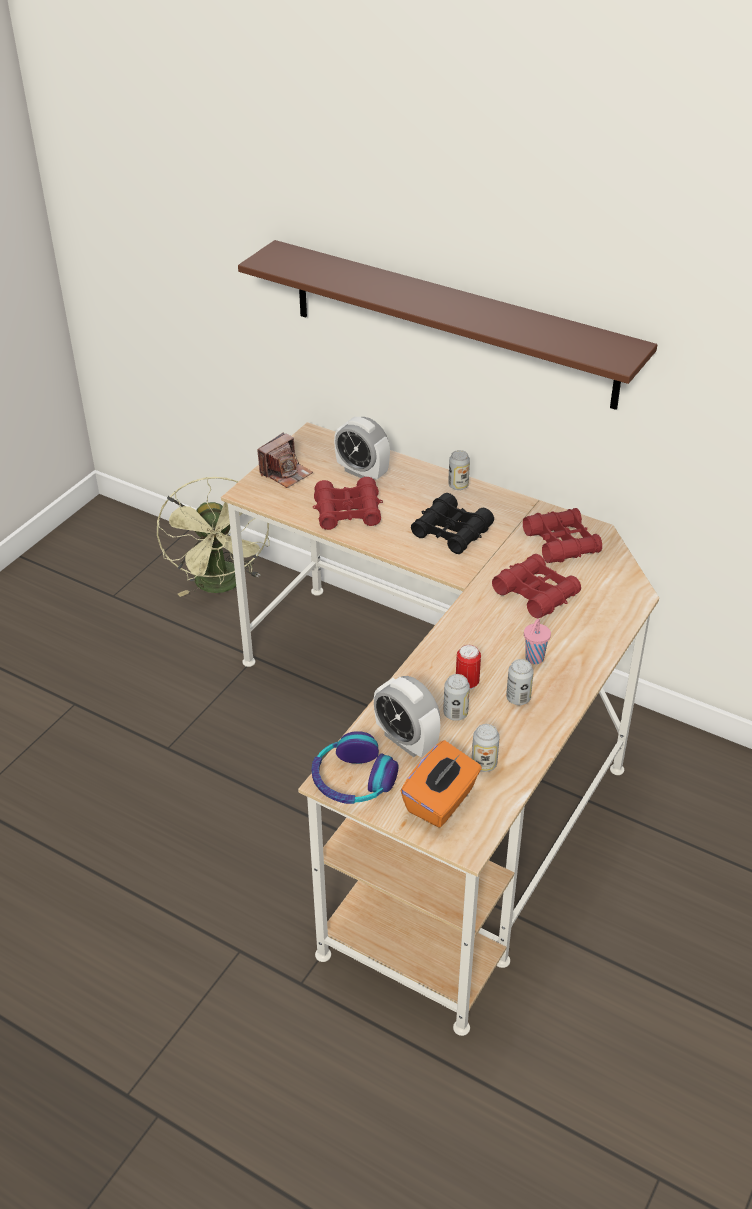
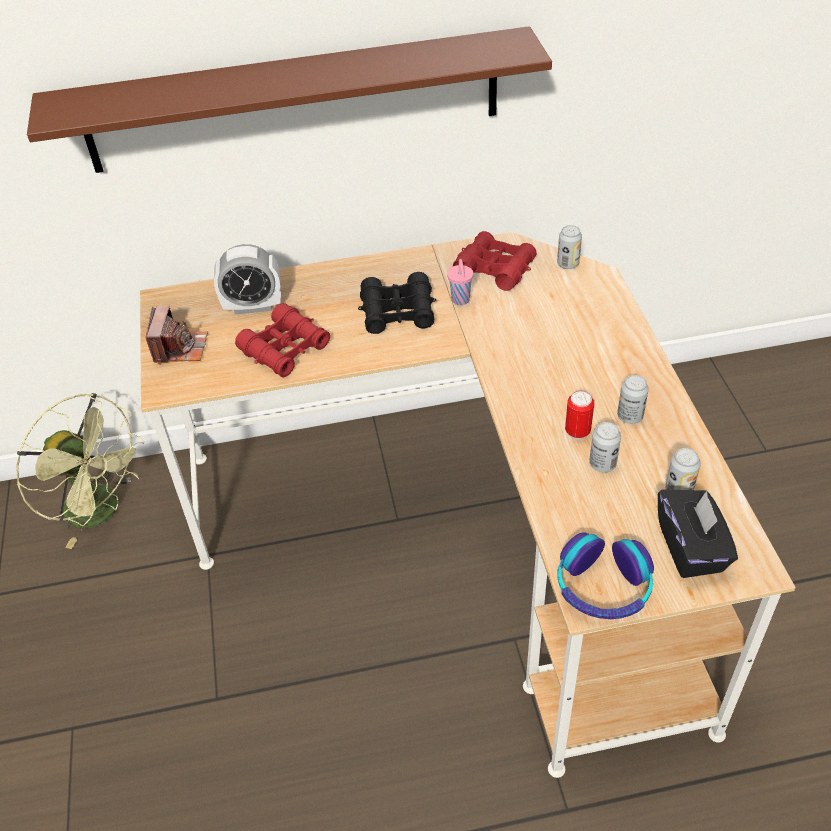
camera: 40 degrees left, 5 degrees up
(406, 740) = (597, 517): alarm clock -> none
(441, 801) = (691, 548): orange tissue box -> black tissue box
(458, 485) = (352, 270): can -> can (568, 264)
(534, 659) = (598, 376): pink cup -> pink cup (460, 300)
(536, 593) = (529, 321): red binoculars -> none

